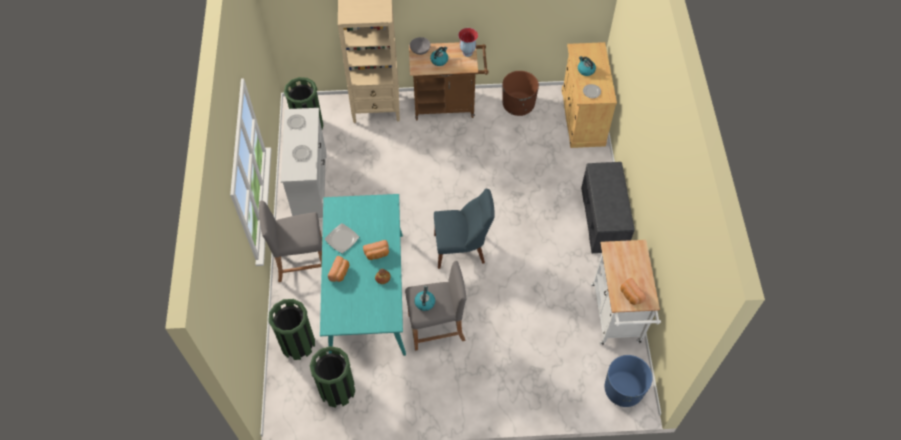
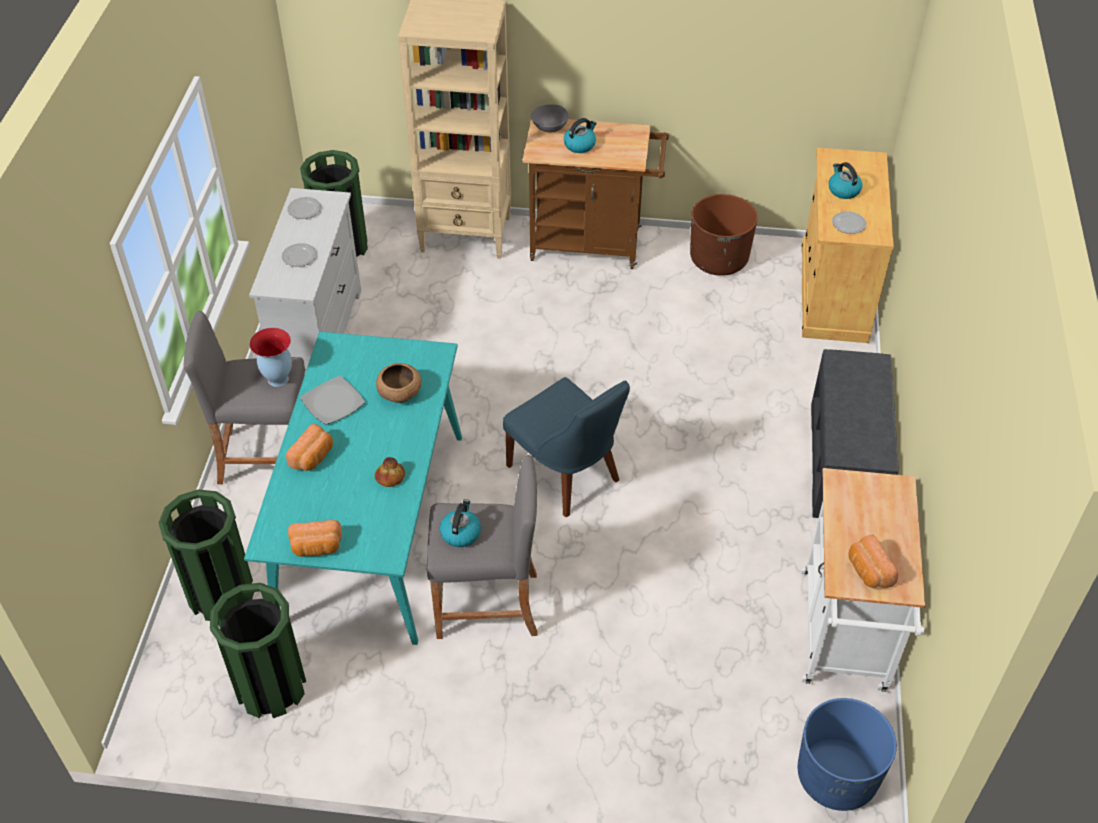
camera: 10 degrees right, 10 degrees down
(376, 228) = (400, 393): none -> brown bowl
(377, 254) = (391, 435): bread -> bread (316, 547)
(462, 249) = (566, 476): blue chair -> blue chair turned 45 degrees clockwise
(467, 53) = (632, 140): vase -> vase (278, 379)

